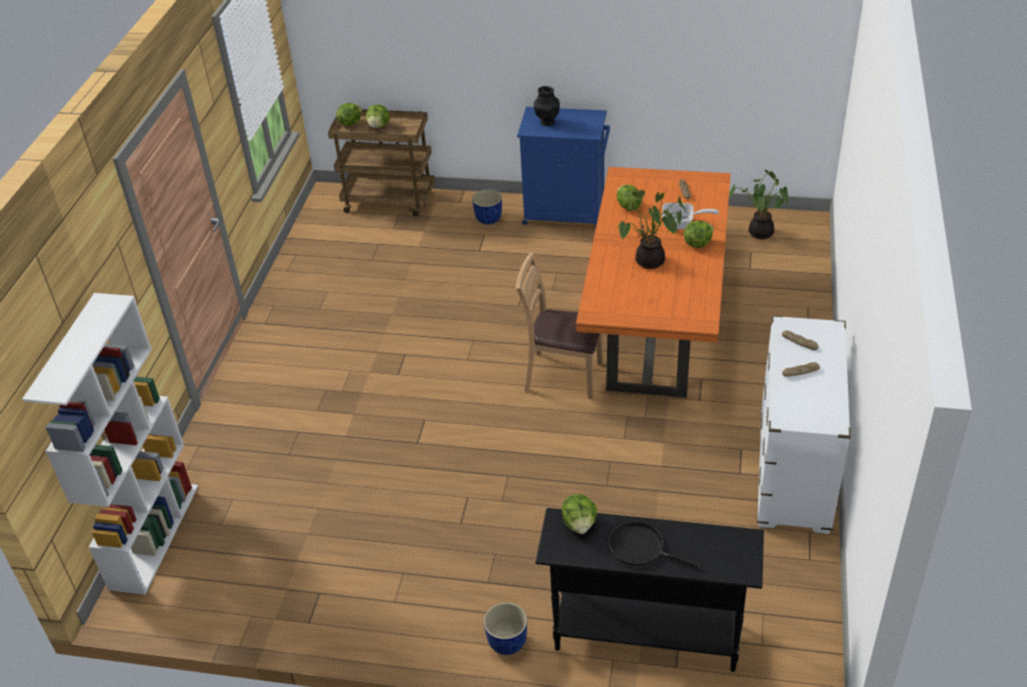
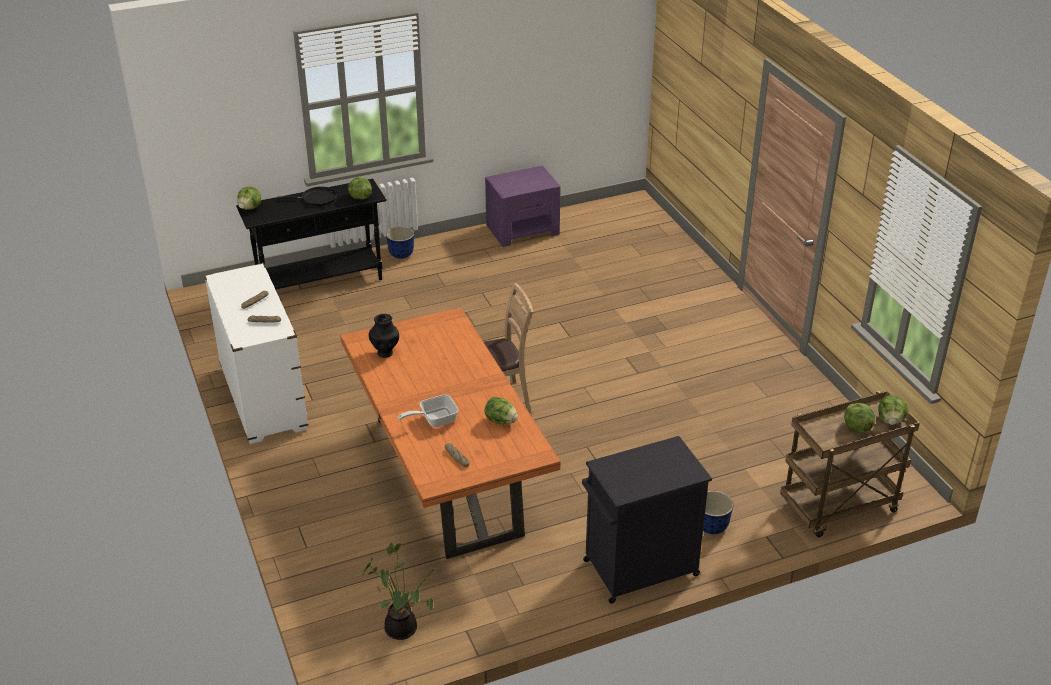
camera: 145 degrees right, 5 degrees down
(154, 535) = (663, 227): white bookcase -> none
(314, 617) = (523, 229): none -> purple nightstand
(547, 122) = (664, 463): black vase -> black vase (385, 352)
(566, 213) = (638, 569): blue cabinet -> black cabinet
(648, 262) = (438, 372): potted plant -> none
(697, 243) = (406, 405): lettuce -> lettuce (250, 208)

